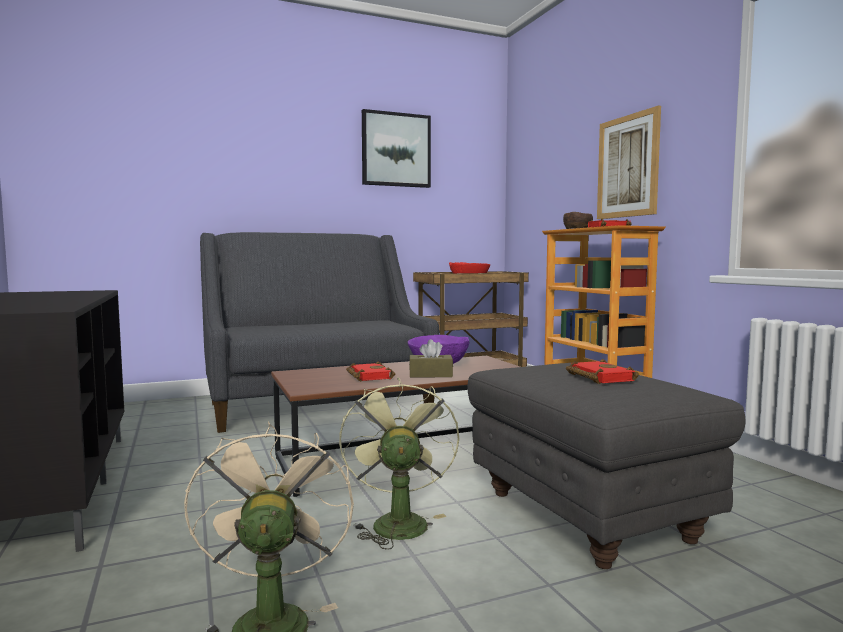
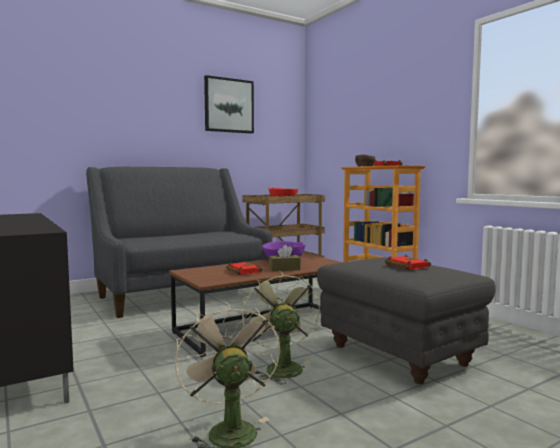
camera: 10 degrees left, 0 degrees up
(628, 166) = (398, 124): picture -> none

